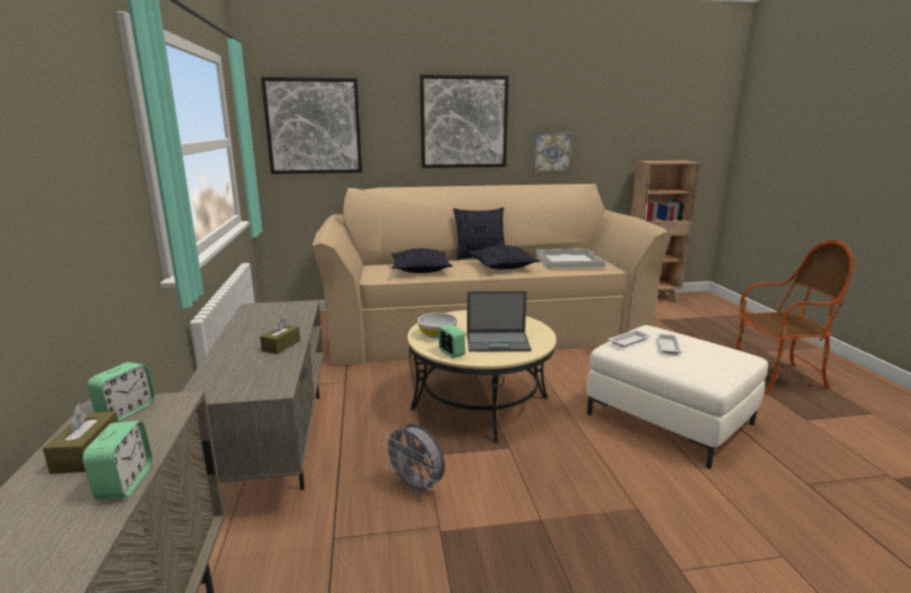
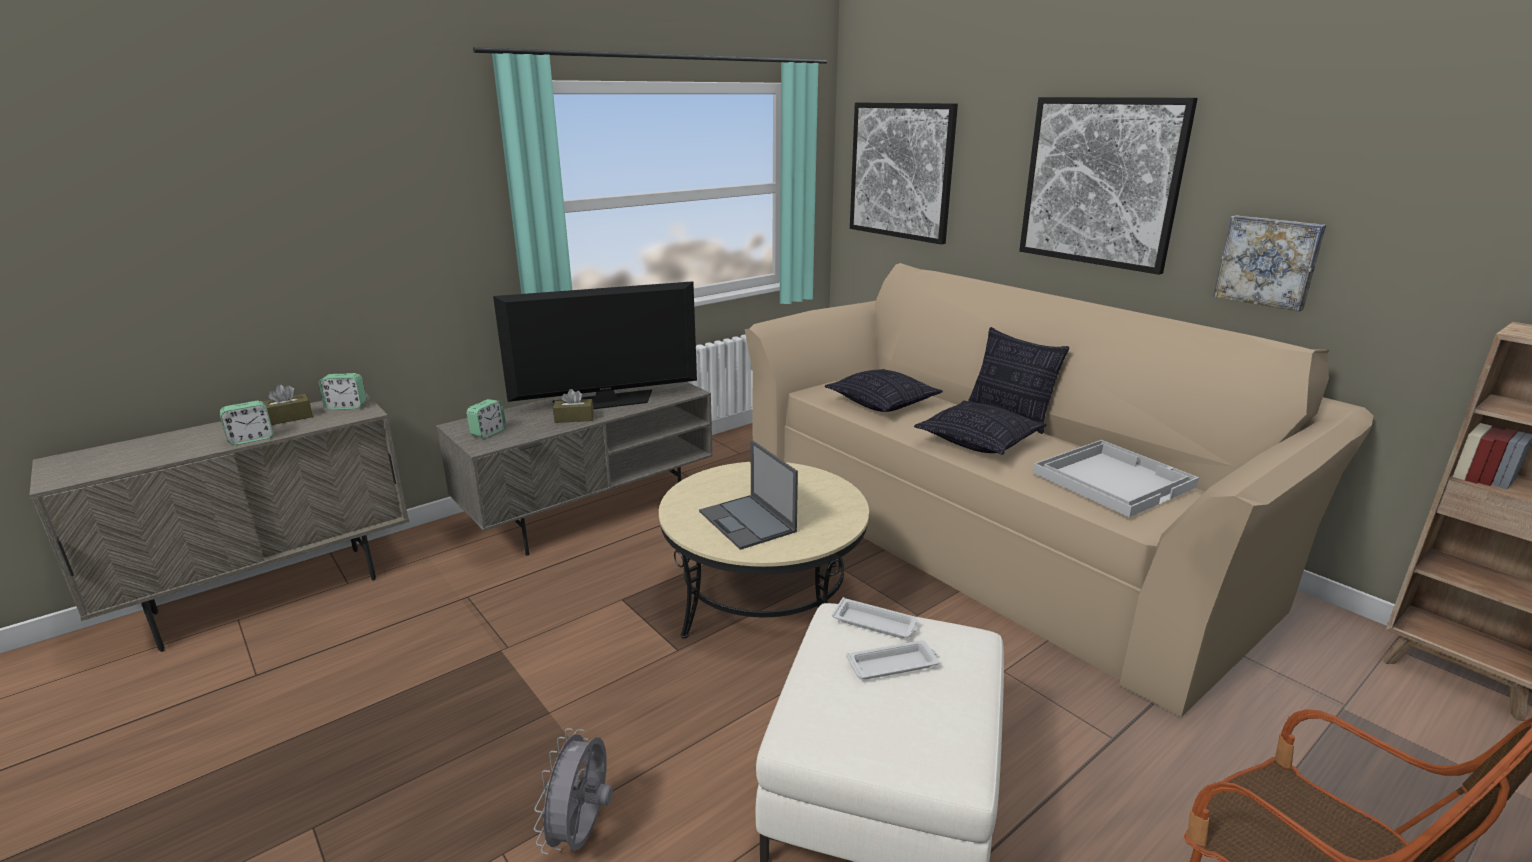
camera: 60 degrees right, 5 degrees up
(268, 330) = (606, 401): none -> television
(417, 487) = (562, 613): grey fan -> grey fan (582, 833)
(437, 334) = (731, 481): white bowl -> none
(451, 353) = (684, 503): alarm clock -> alarm clock (488, 432)

